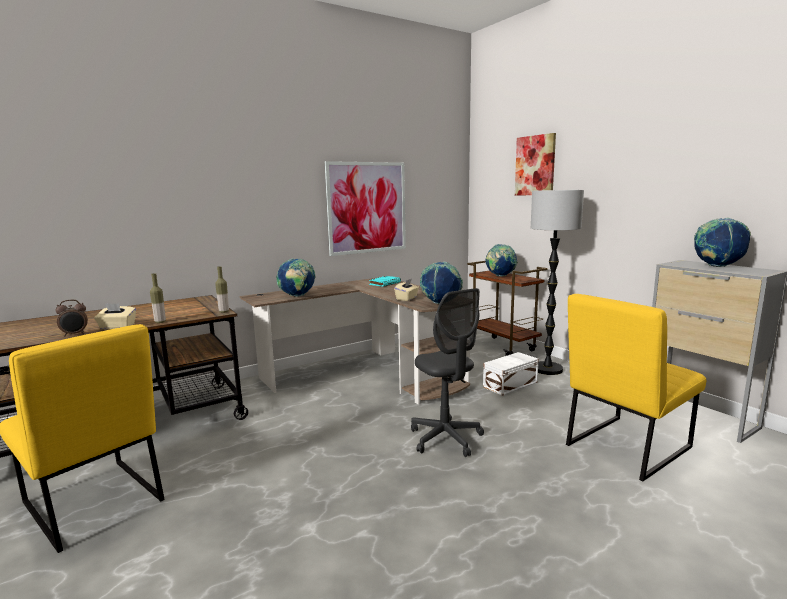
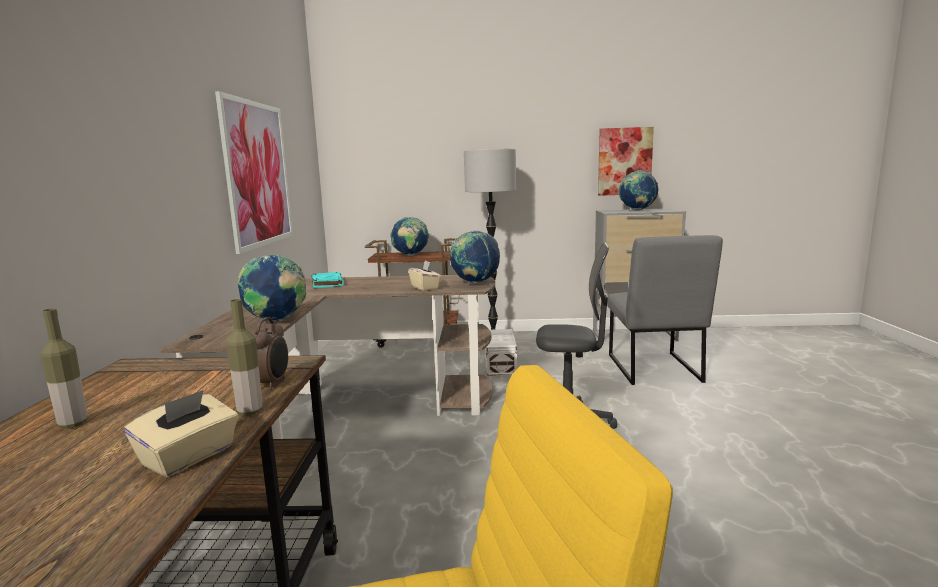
camera: 55 degrees left, 0 degrees up
(75, 334) = (141, 516): alarm clock -> alarm clock (273, 384)
(224, 312) = (293, 361): bottle -> bottle (73, 424)
(535, 165) = (426, 125): picture -> picture (624, 161)
(625, 446) = (654, 369): yellow chair -> grey chair

